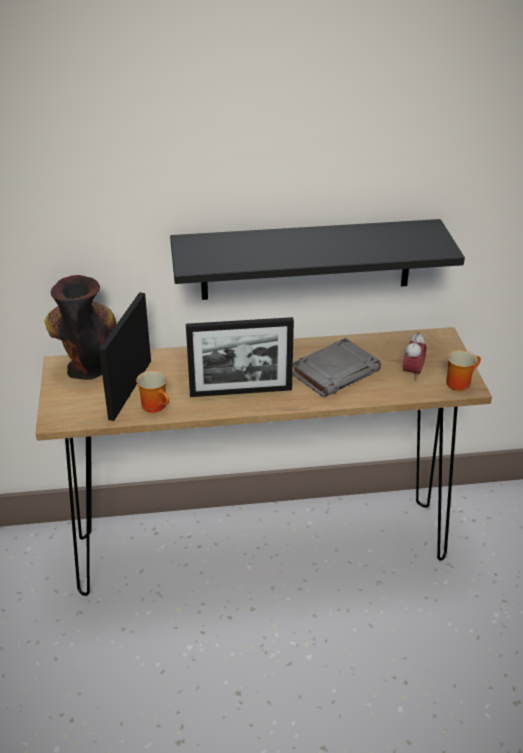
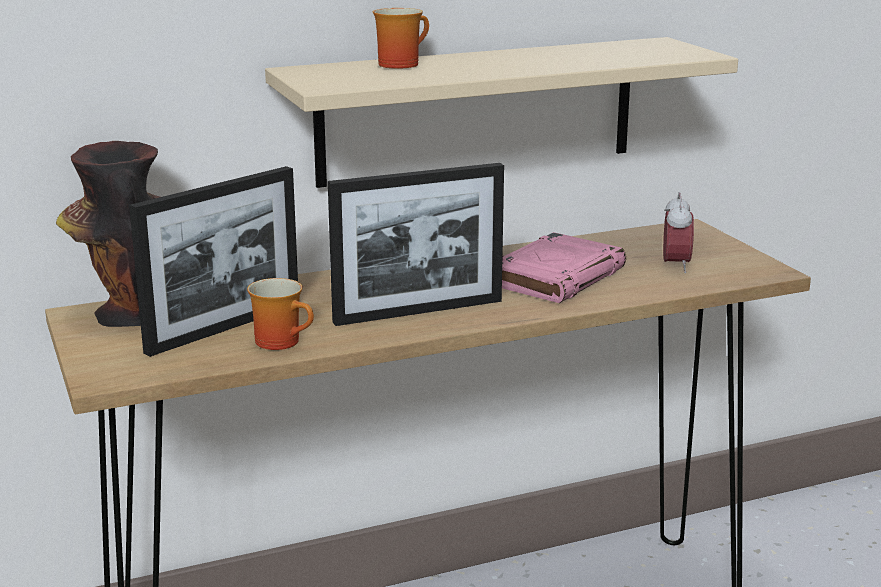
camera: 15 degrees left, 15 degrees down
(130, 389) = (224, 328): picture frame -> picture frame turned 135 degrees counterclockwise
(306, 259) = (478, 110): black shelf -> beige shelf
(335, 372) = (557, 277): grey book -> pink book
(459, 382) = (751, 267): mug -> mug (399, 64)

